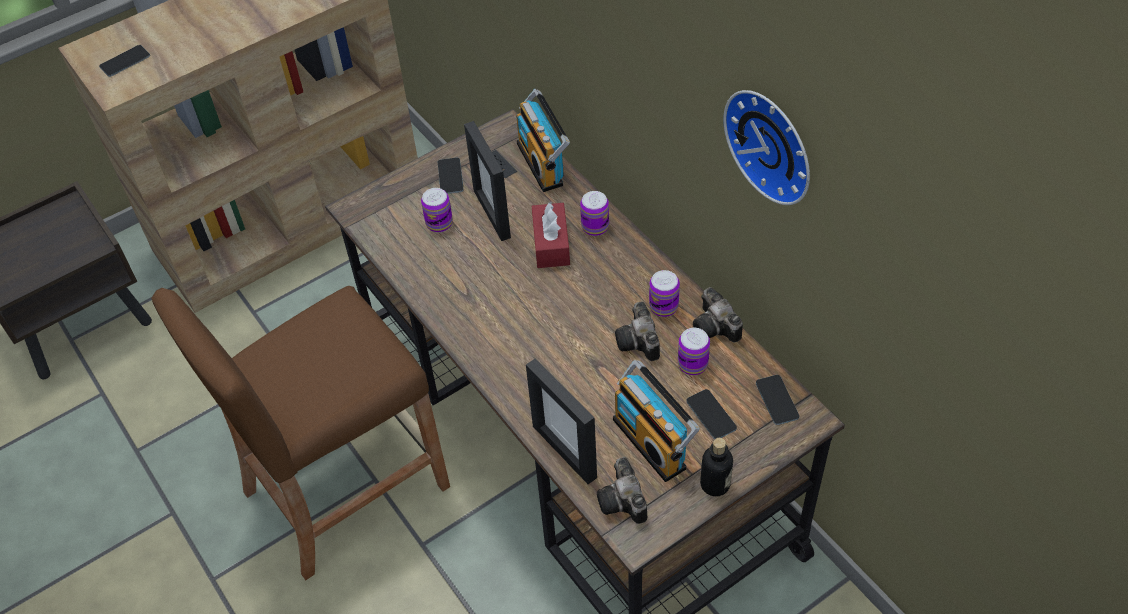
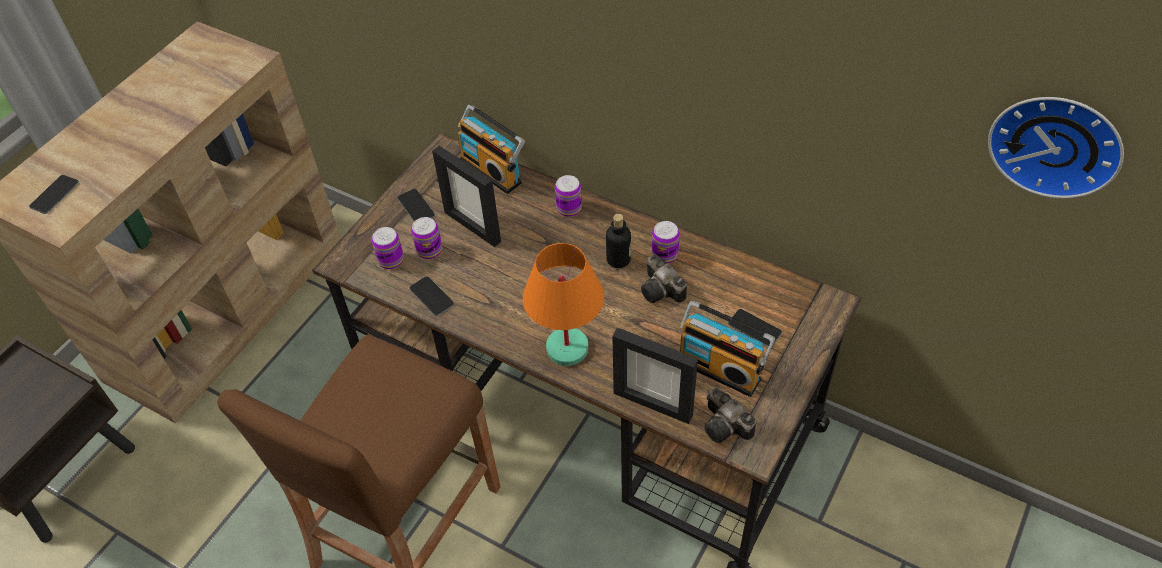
camera: 25 degrees left, 0 degrees up
(515, 366) = (568, 348): none -> orange table lamp
(551, 244) = (539, 235): red tissue box -> none
(692, 364) = (716, 293): can -> can (391, 260)
(715, 484) = (790, 383): bottle -> bottle (618, 259)
(716, 328) = (718, 257): camera -> none
(773, 143) = (764, 72): wall clock -> wall clock (1056, 142)
(777, 400) = (799, 297): phone -> phone (431, 296)

